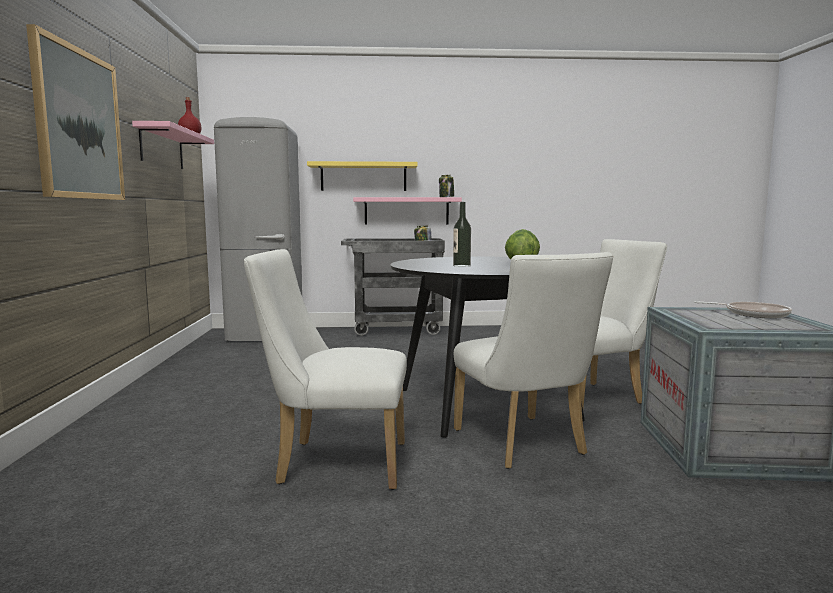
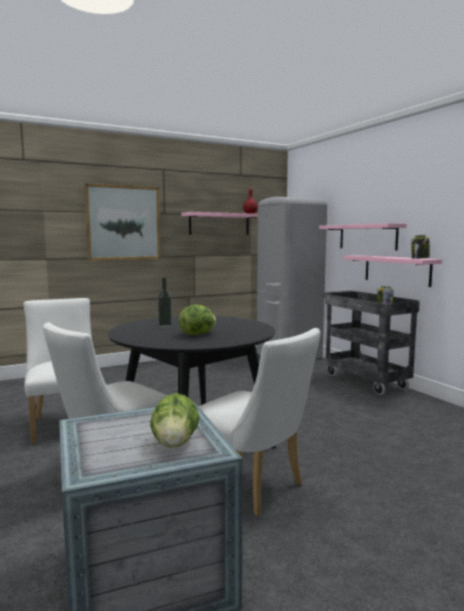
camera: 65 degrees right, 0 degrees up
(363, 177) = (367, 237): yellow shelf -> pink shelf
(753, 314) = (175, 443): frying pan -> lettuce

